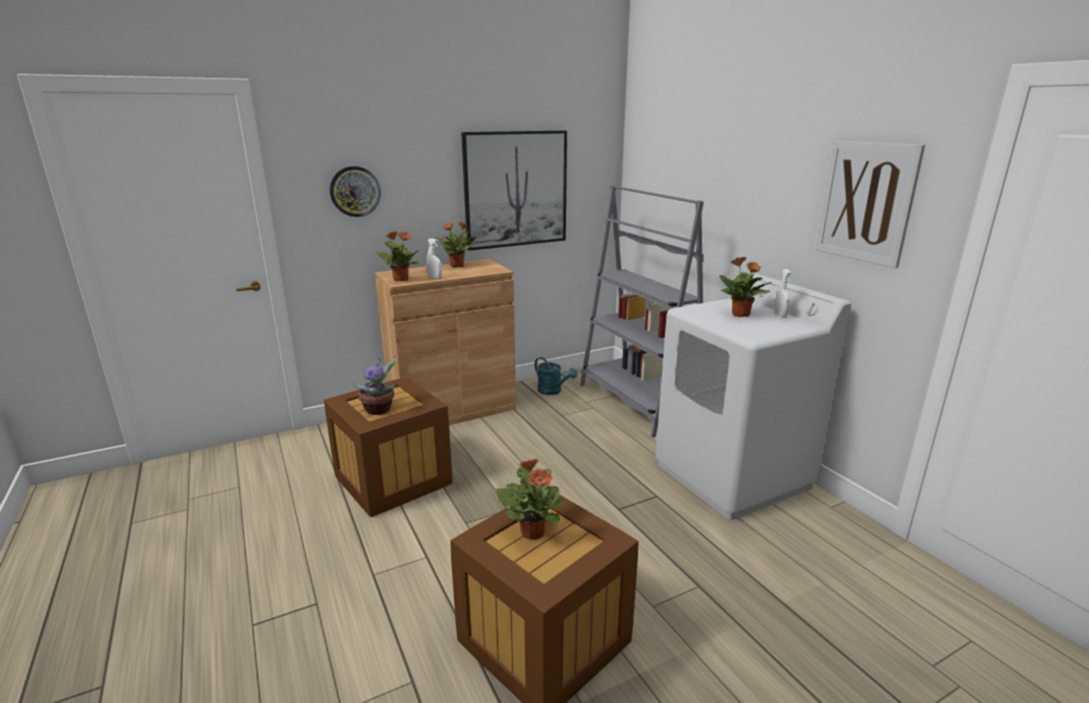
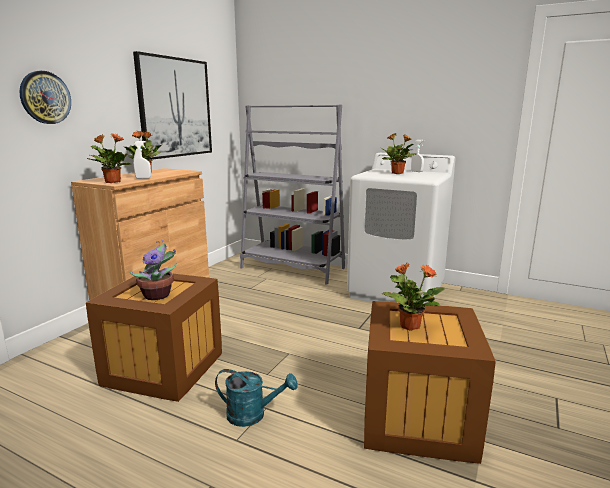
camera: 35 degrees left, 5 degrees down
(553, 391) = (224, 276): turquoise watering can -> turquoise watering can (253, 415)
(866, 202) = (454, 93): picture -> none

